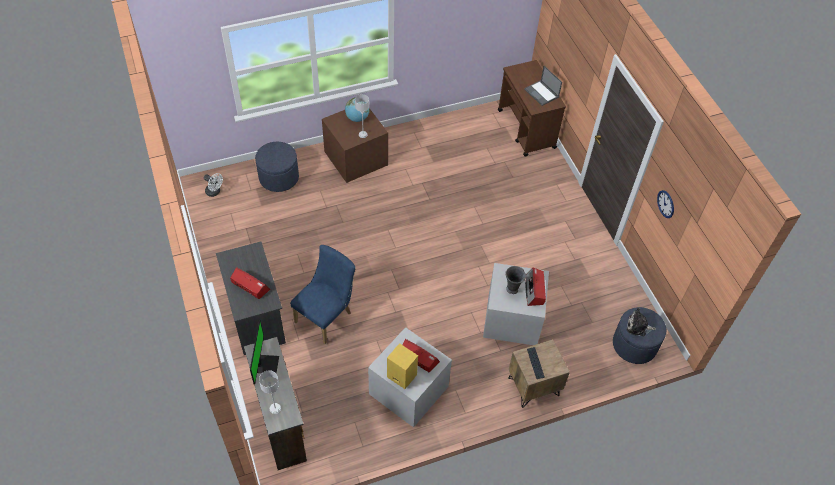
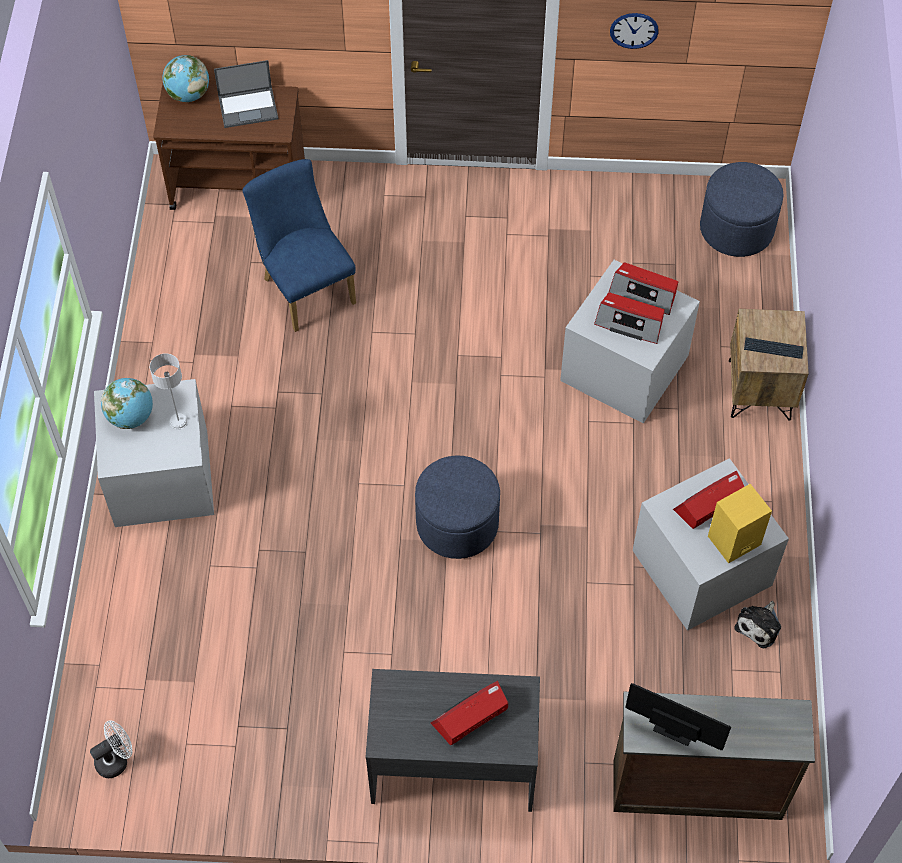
camera: 65 degrees left, 5 degrees up
(275, 408) = (768, 735): grey table lamp -> none
(279, 177) = (139, 628): blue ottoman -> blue ottoman (457, 523)
(327, 315) = (503, 645): blue chair -> blue chair (305, 286)
(356, 157) = (160, 477): brown storage box -> grey storage box
(512, 290) = (630, 323): grey vase -> radio
(535, 70) = (188, 94): none -> globe
(638, 326) = (745, 196): plush toy -> plush toy (759, 625)

